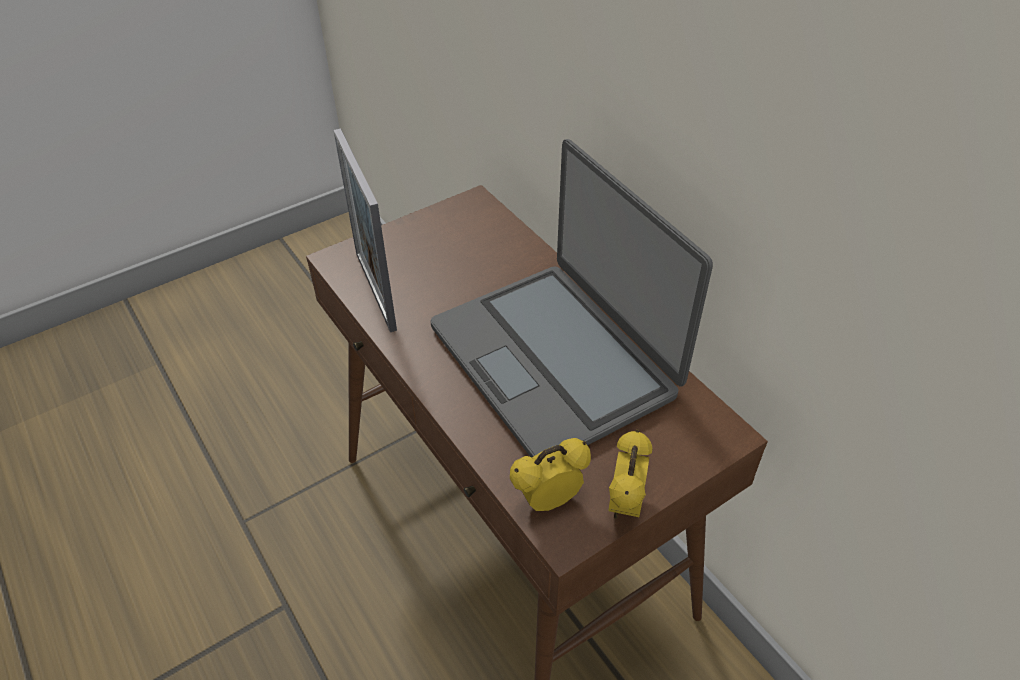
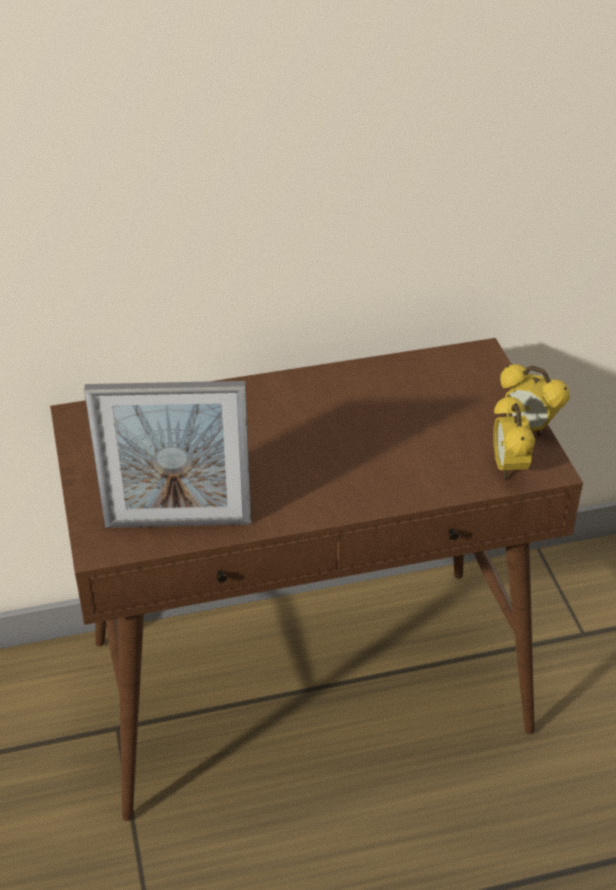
camera: 70 degrees left, 5 degrees down
(554, 359) = (350, 422): laptop -> none

